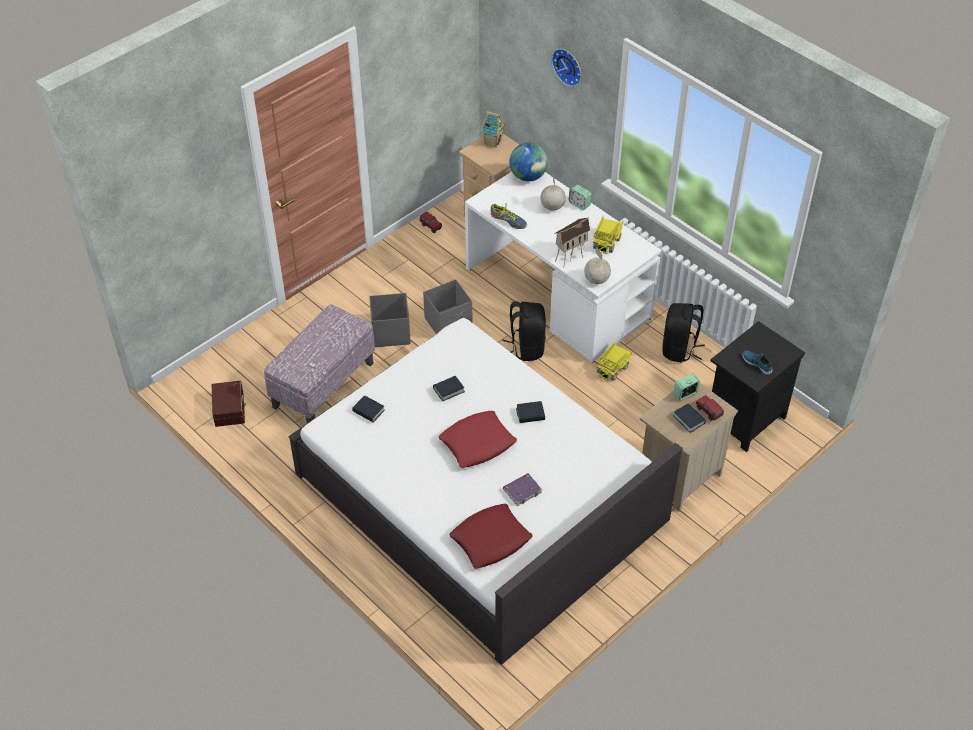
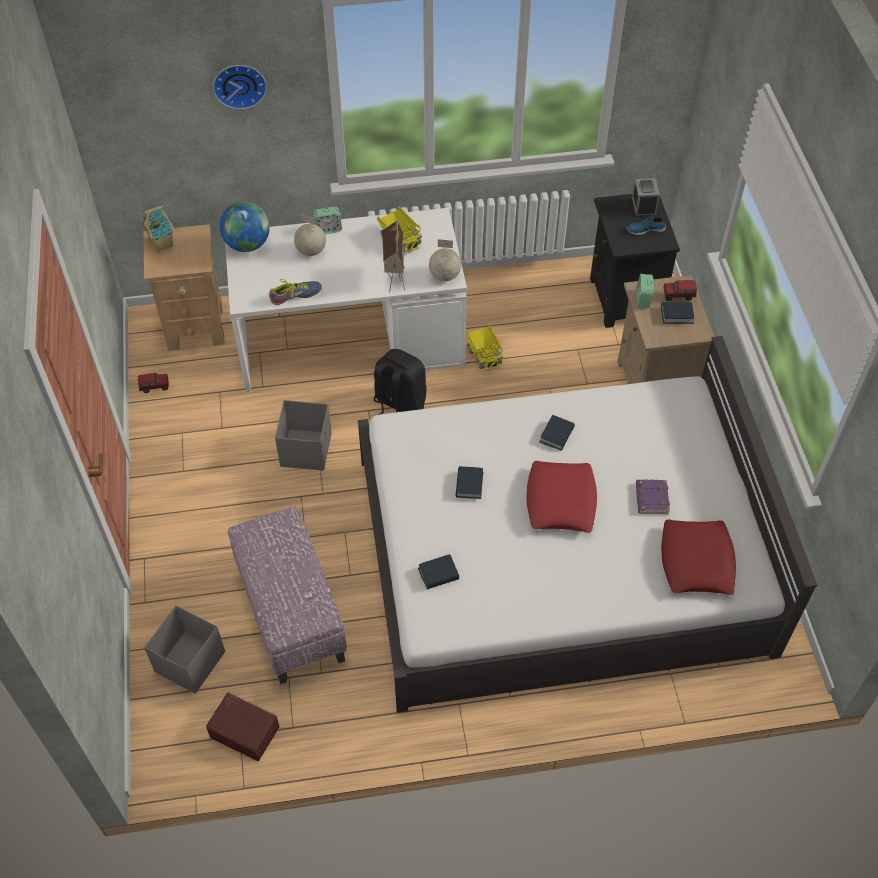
camera: 55 degrees left, 5 degrees up
(390, 333) = (272, 509): grey storage box -> grey storage box (189, 662)
(679, 349) = (504, 293): black backpack -> none
(779, 351) = (643, 206): none -> alarm clock

